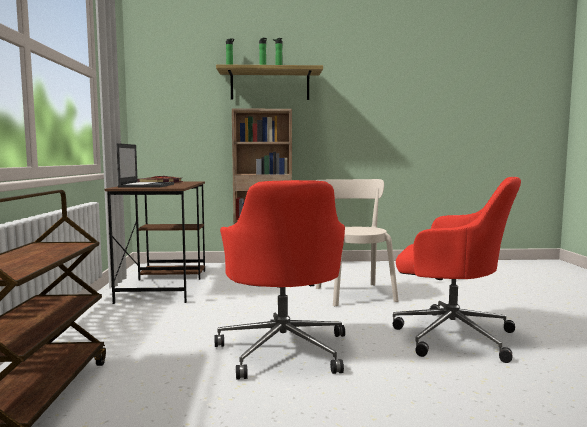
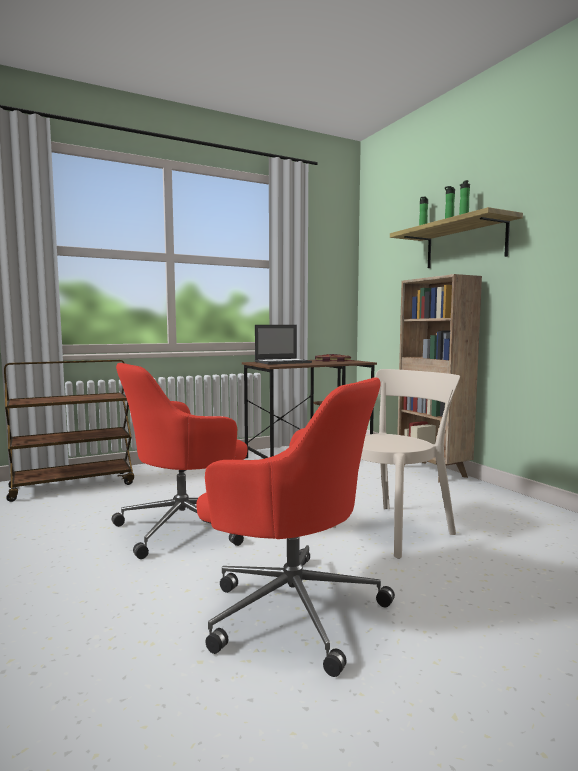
camera: 65 degrees right, 0 degrees up
(450, 335) = (291, 608): red office chair -> red office chair turned 60 degrees counterclockwise

